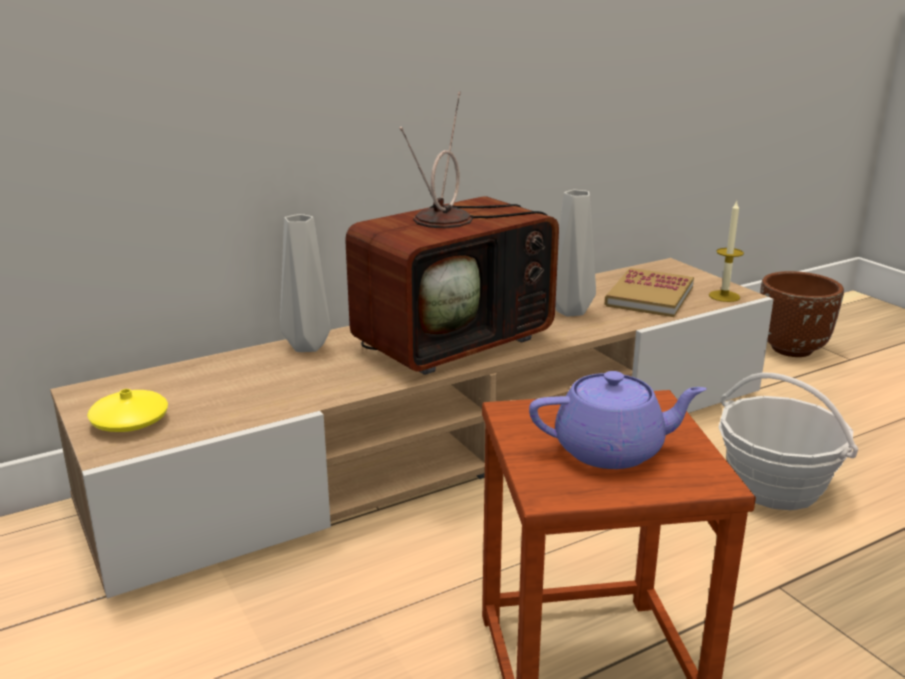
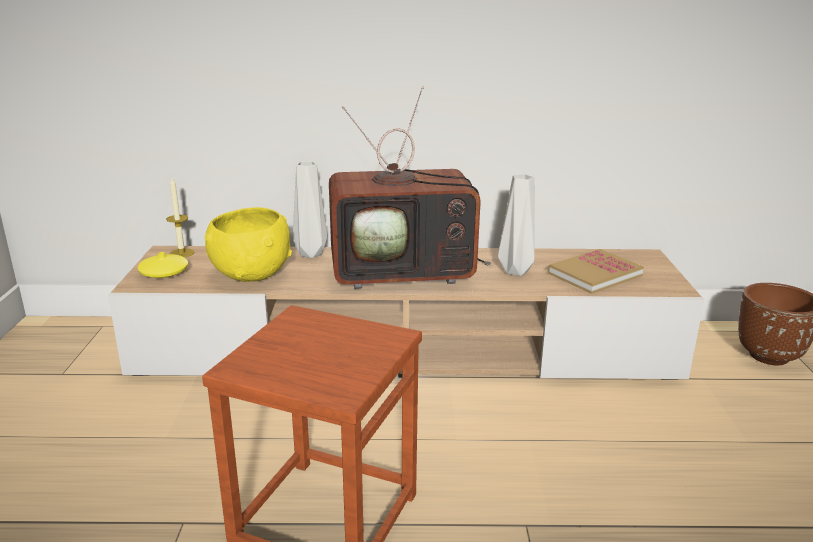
camera: 30 degrees right, 0 degrees up
(264, 391) = (251, 274): none -> yellow bowl
(612, 450) = (314, 355): purple teapot -> none
(724, 296) = (660, 288): candle -> candle (181, 253)
(775, 487) = (614, 455): basket -> none

